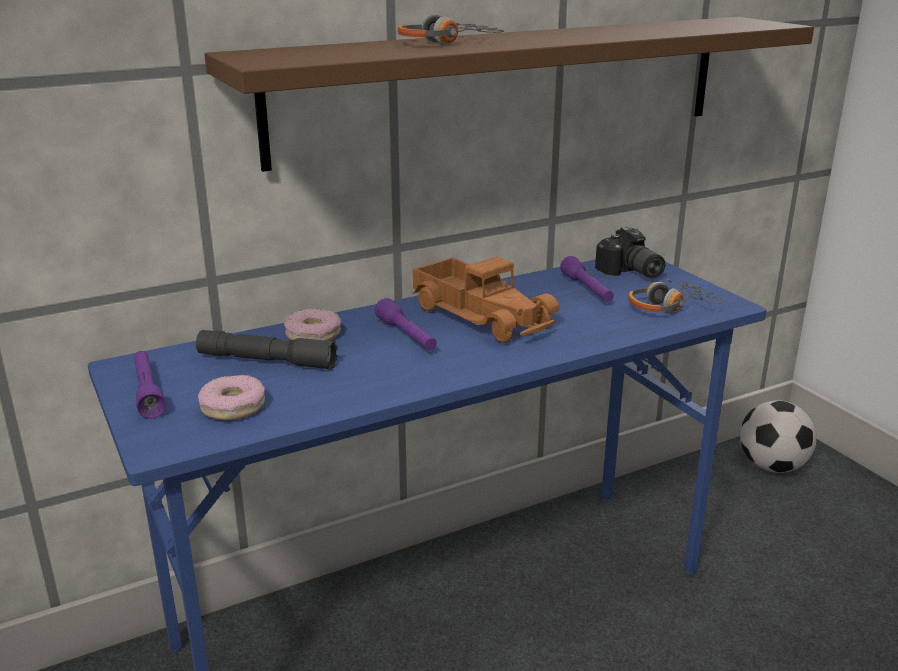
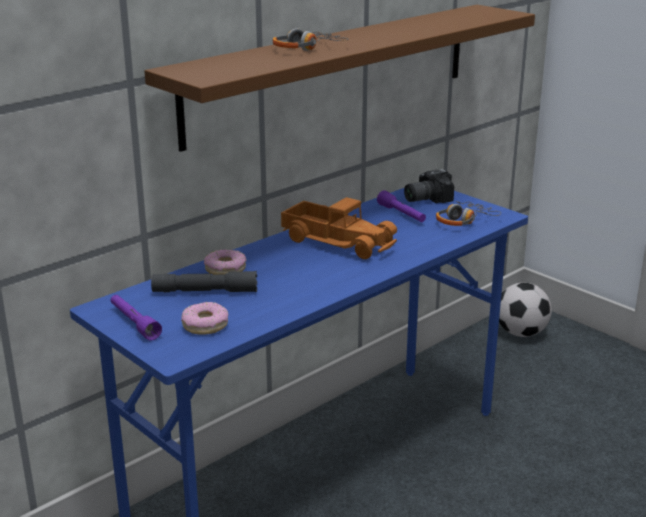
camera: 15 degrees left, 0 degrees up
(407, 336) = (294, 262): purple flashlight -> none
(630, 273) = (425, 198): camera -> camera turned 105 degrees clockwise

